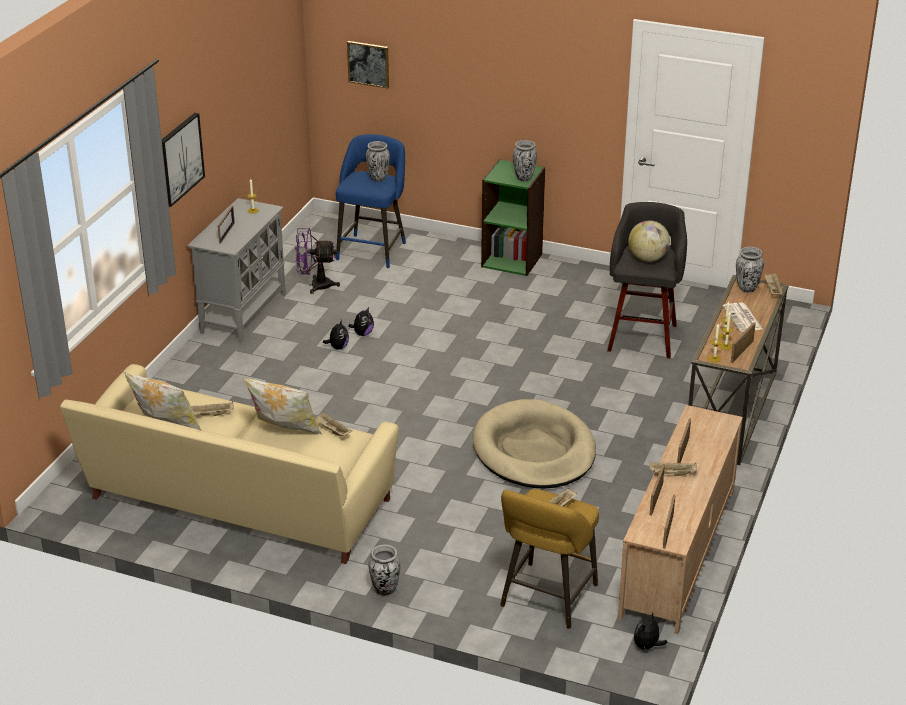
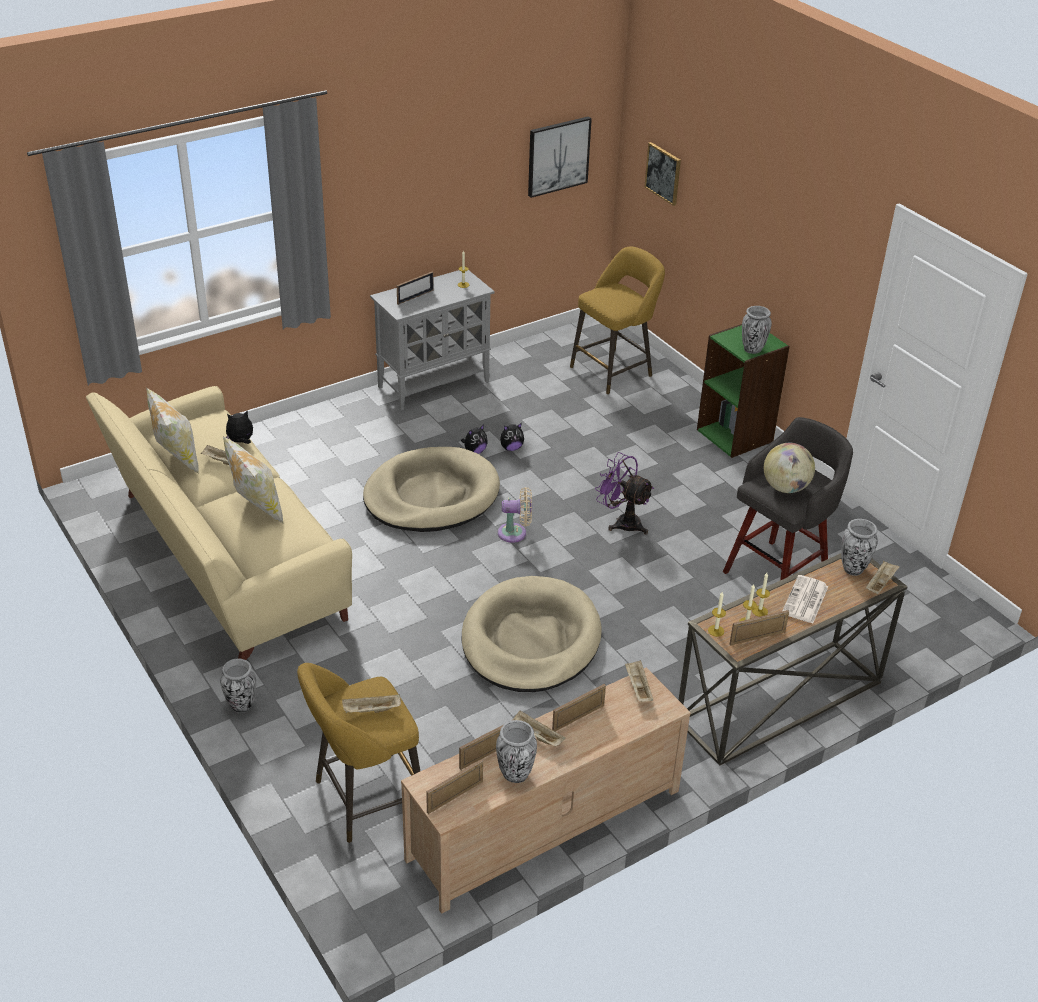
camera: 35 degrees right, 5 degrees up
(180, 159) = (371, 205): picture -> picture (558, 156)
(315, 285) = (524, 384): purple fan -> purple fan (622, 522)
(332, 431) = (297, 525): beige tray -> beige tray (638, 687)
(344, 391) = (431, 495): none -> beige dog bed
(372, 249) = (614, 370): blue stool -> yellow stool
(378, 178) = (628, 297): vase -> vase (515, 774)
(438, 389) = (515, 533): none -> beige fan
(647, 646) = (397, 908): plush toy -> plush toy (241, 441)

